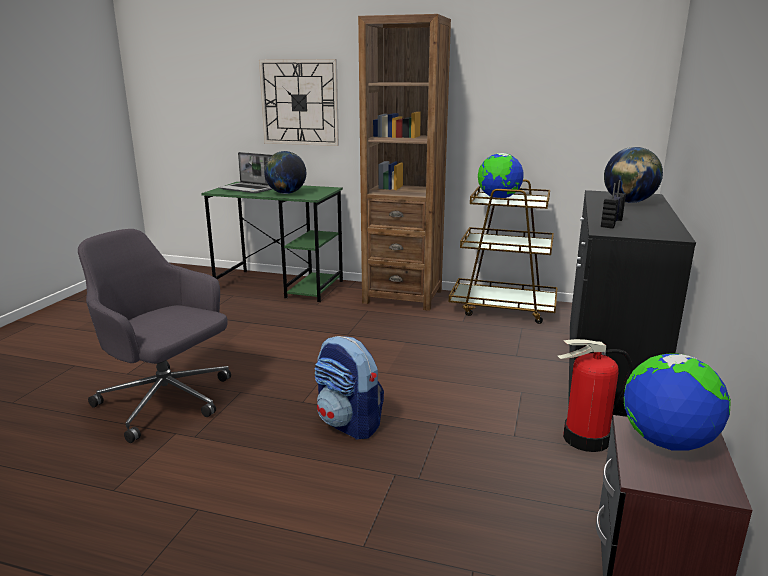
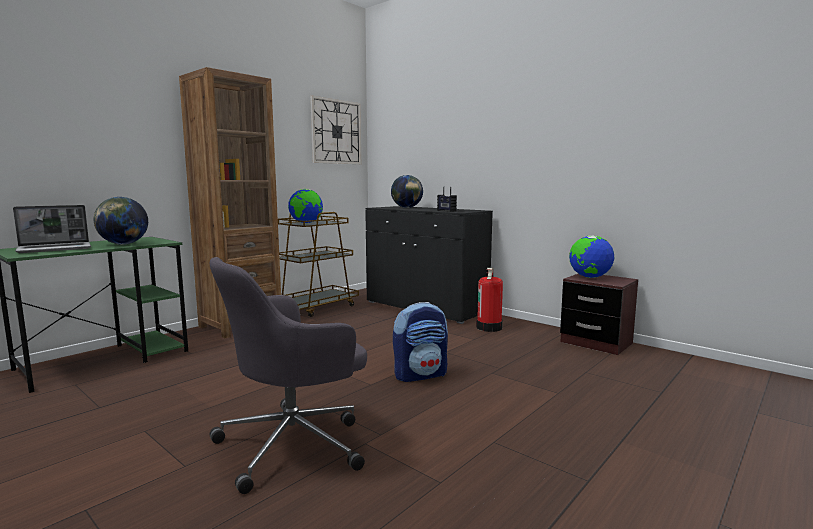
camera: 65 degrees left, 10 degrees down
(299, 102) = (88, 148): wall clock -> wall clock (336, 132)

